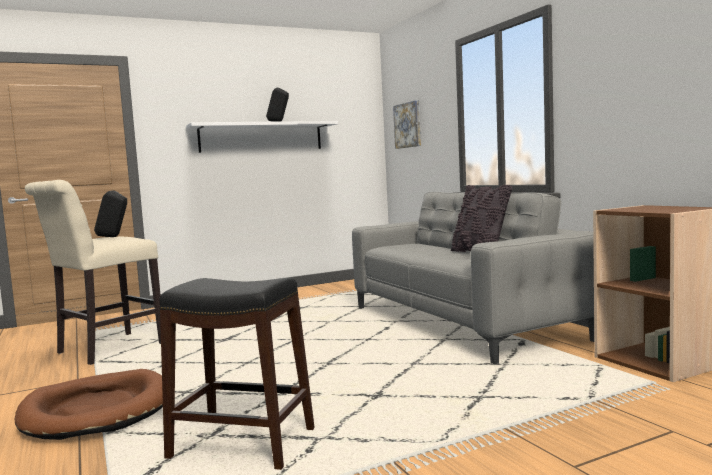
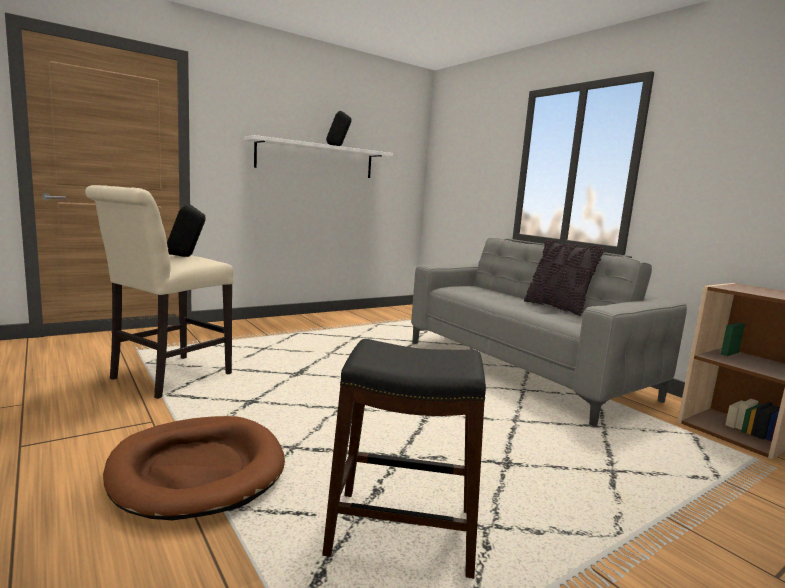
camera: 10 degrees left, 5 degrees up
(408, 125) = (458, 166): picture -> none

